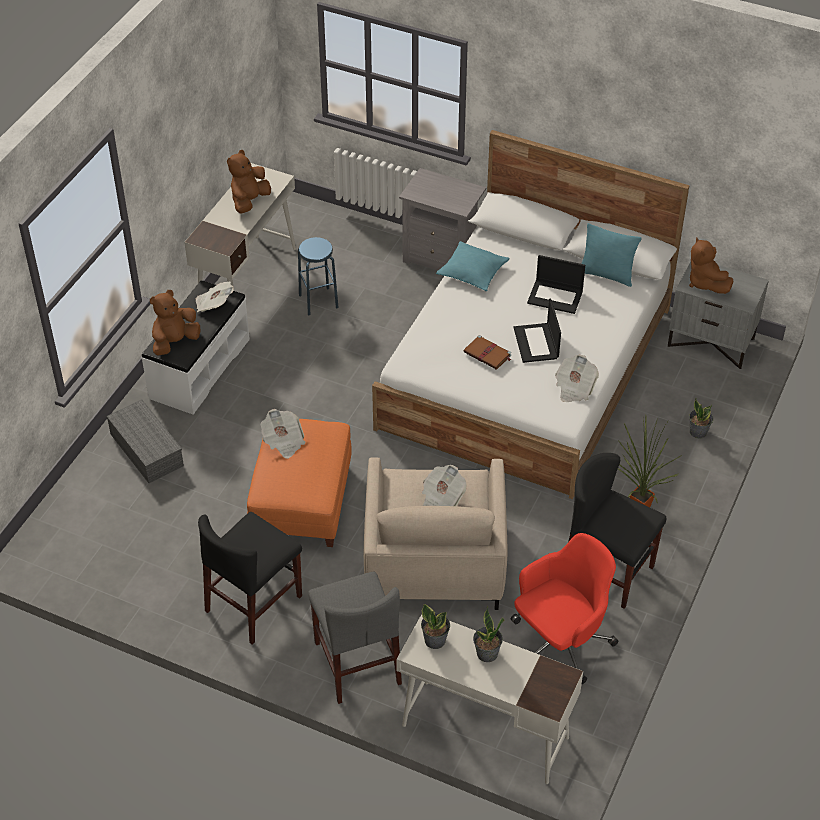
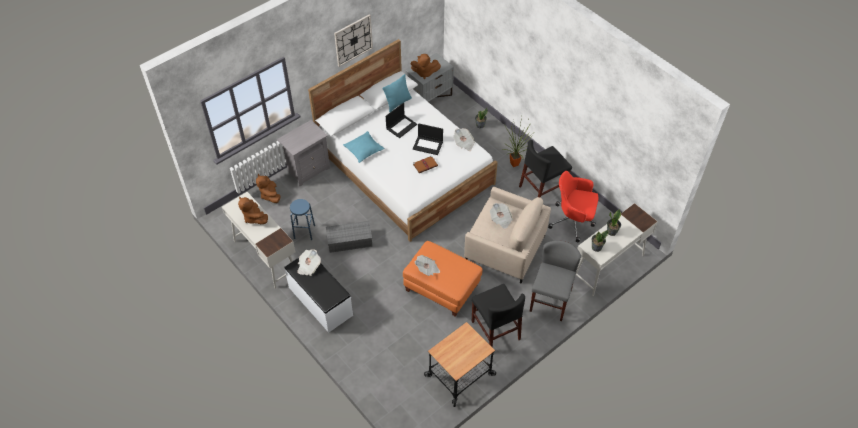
camera: 65 degrees left, 5 degrees up
(143, 585) = (460, 375): none -> cart
(145, 449) = (365, 345): grey storage box -> grey storage box (349, 241)
(175, 342) = (326, 293): brown plush toy -> brown plush toy (270, 195)
(357, 663) = (550, 300): grey chair -> grey chair turned 75 degrees counterclockwise
(560, 642) = (573, 221): red office chair -> red office chair turned 60 degrees counterclockwise
(600, 116) = (353, 40): none -> wall clock

